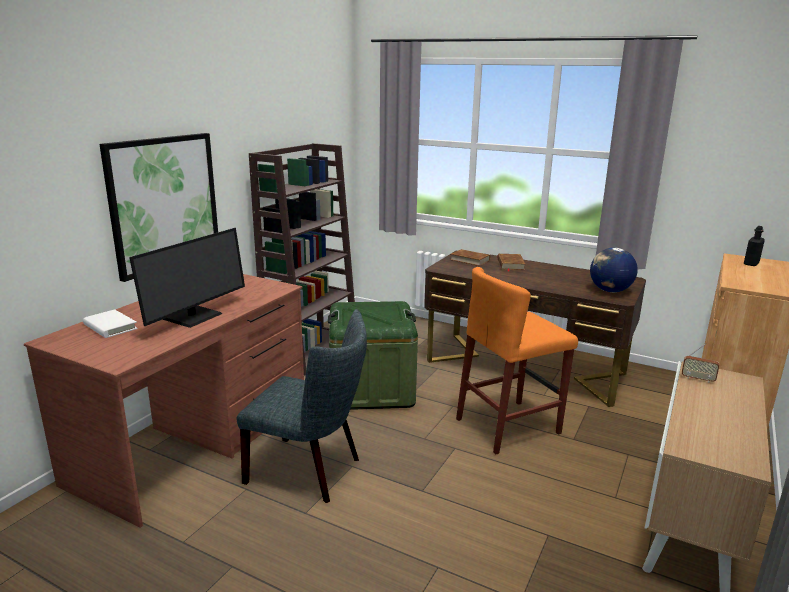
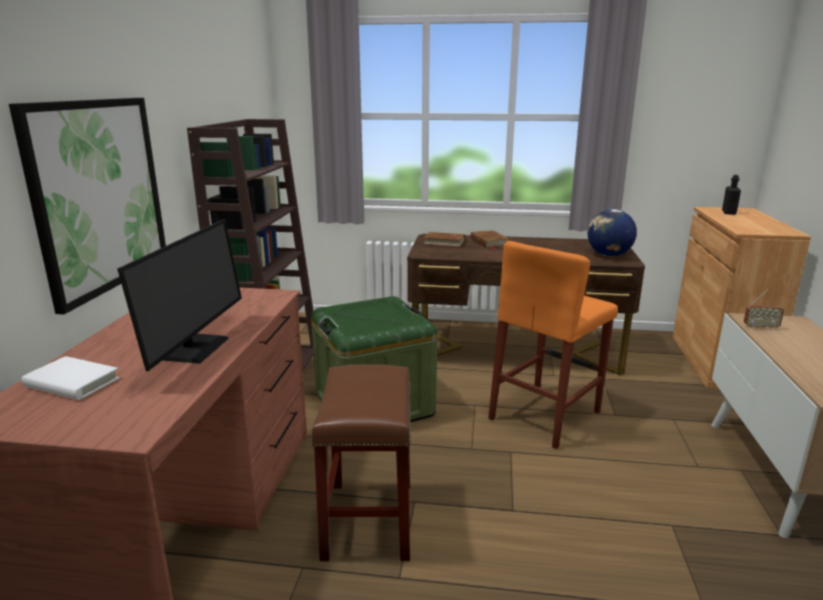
camera: 20 degrees left, 0 degrees up
(310, 471) = (369, 520): grey chair -> brown stool

